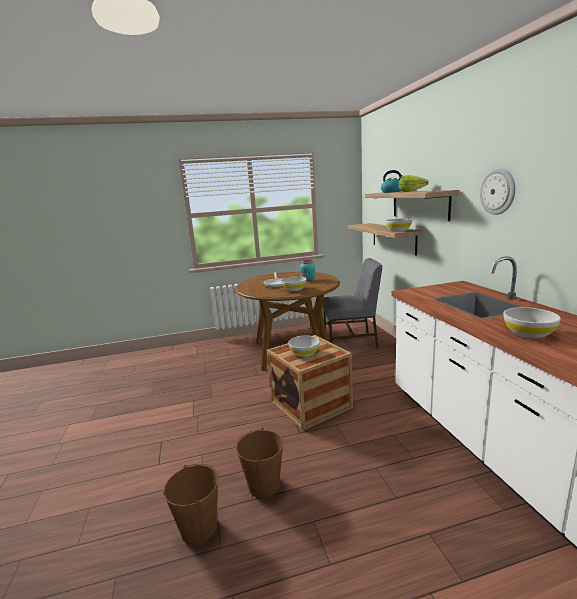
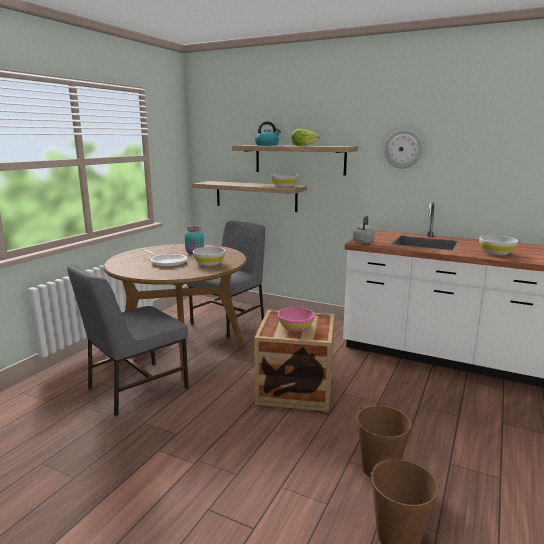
camera: 50 degrees left, 0 degrees up
(236, 363) = (135, 388): none -> grey chair
(304, 353) = (296, 328): white bowl -> pink bowl
(413, 292) = (363, 242): none -> grey kettle

